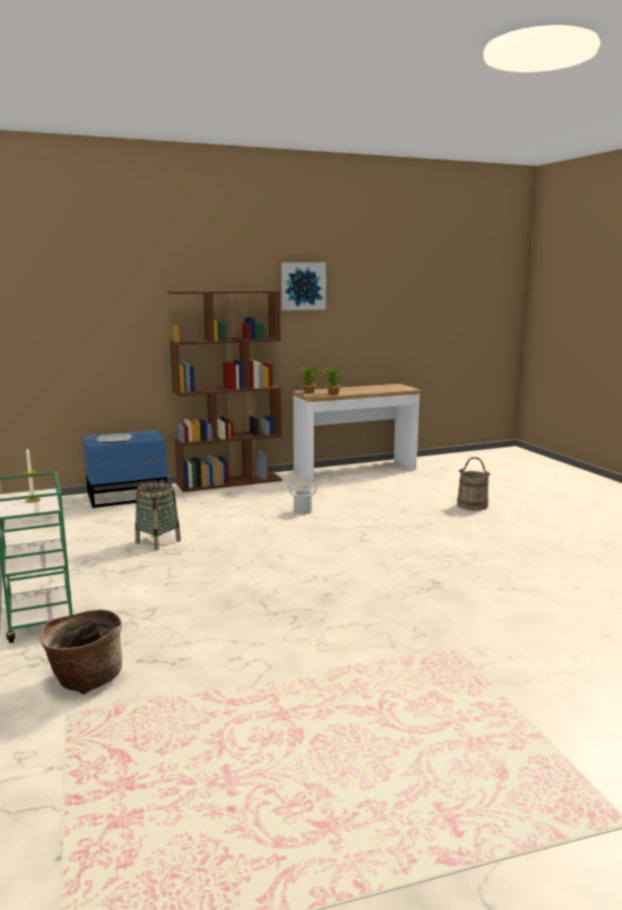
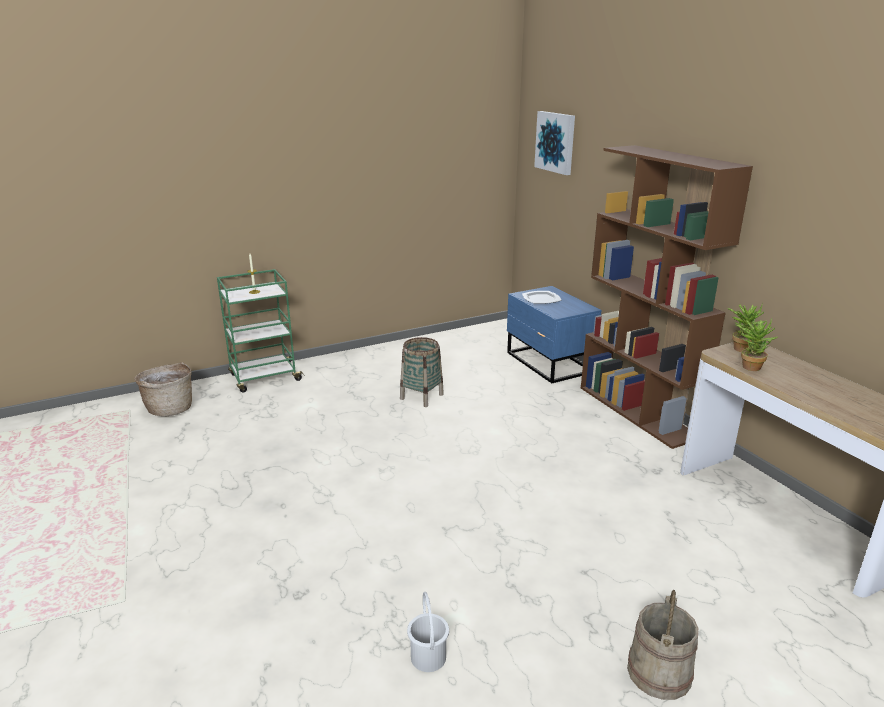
camera: 85 degrees right, 10 degrees up
(302, 511) = (545, 474): white bucket -> white bucket (429, 657)
(303, 286) = (813, 169): picture -> picture (555, 142)

